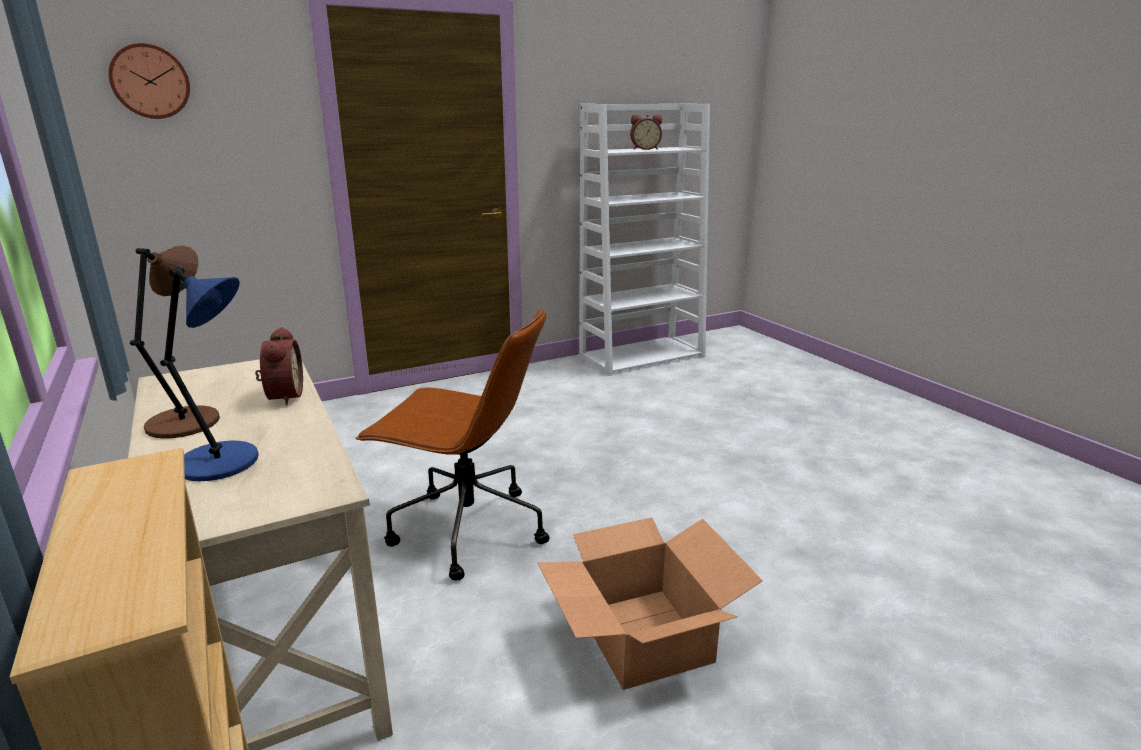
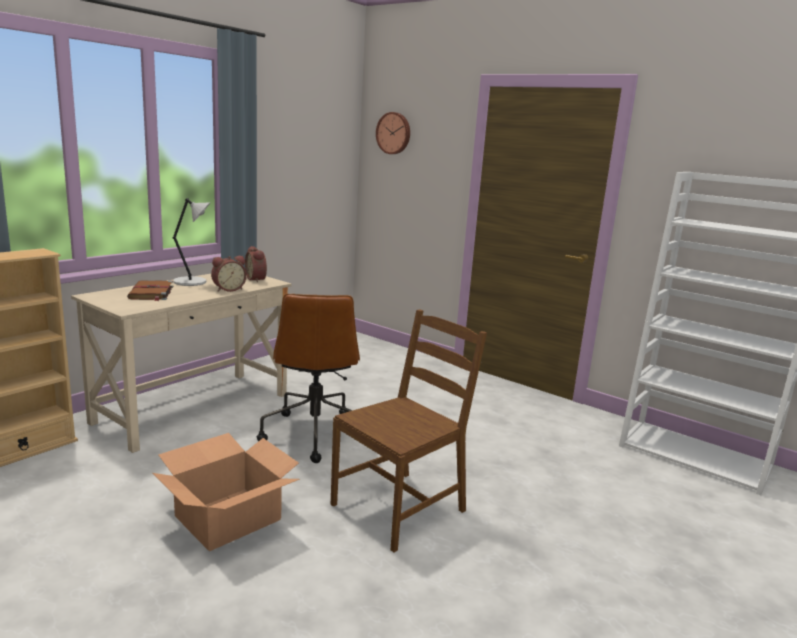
camera: 65 degrees right, 5 degrees down
(186, 421) = (192, 282): brown table lamp -> grey table lamp
(223, 463) = (151, 293): blue table lamp -> brown book
(645, 149) = (748, 228): alarm clock -> alarm clock (257, 279)
(666, 506) = (399, 507): none -> brown chair

